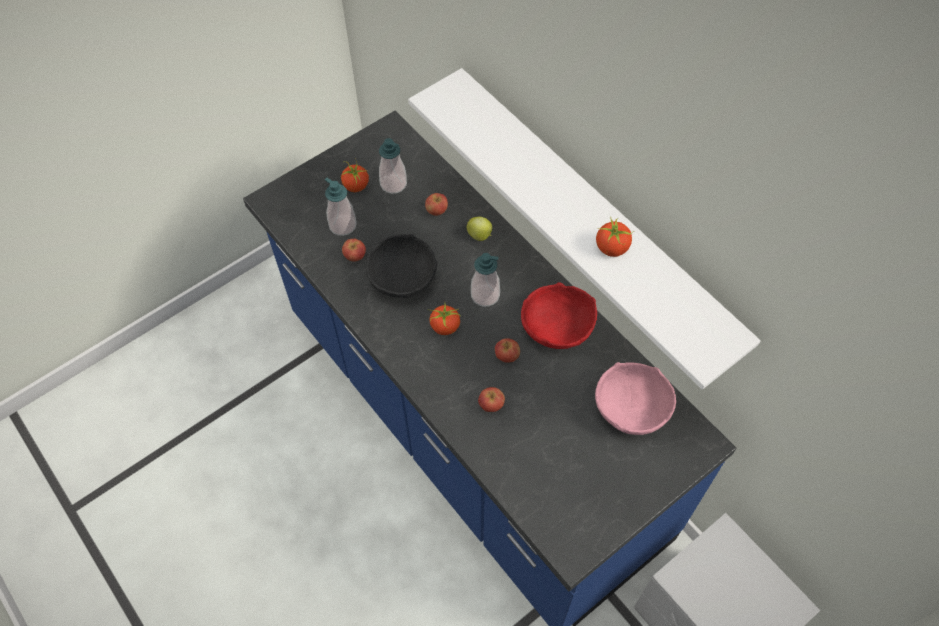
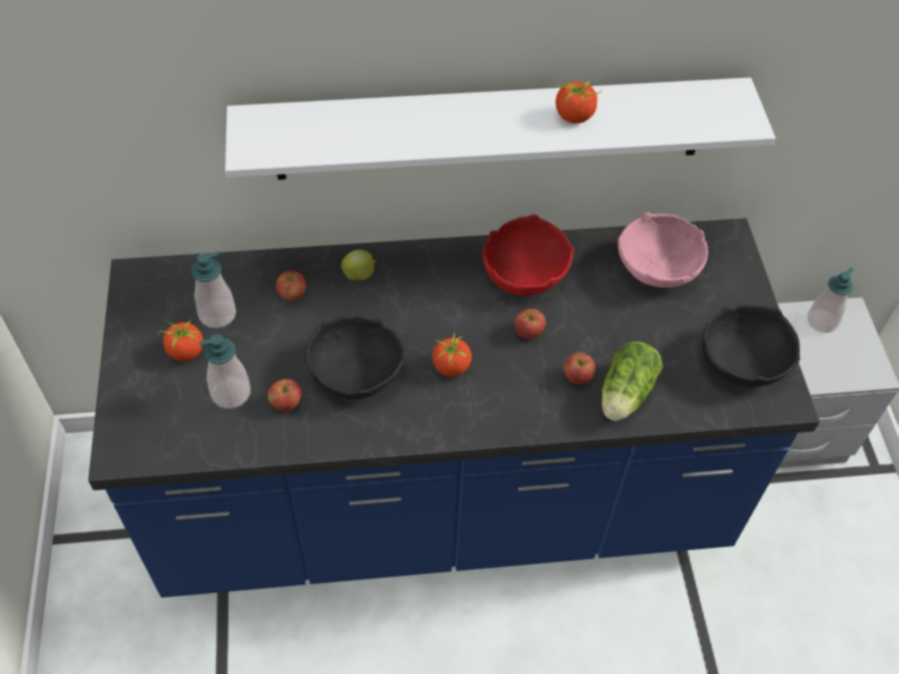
camera: 60 degrees left, 5 degrees down
(485, 295) = (439, 311): soap dispenser -> soap dispenser (821, 321)
(496, 442) = (624, 395): none -> lettuce
(585, 506) = (741, 361): none -> black bowl

